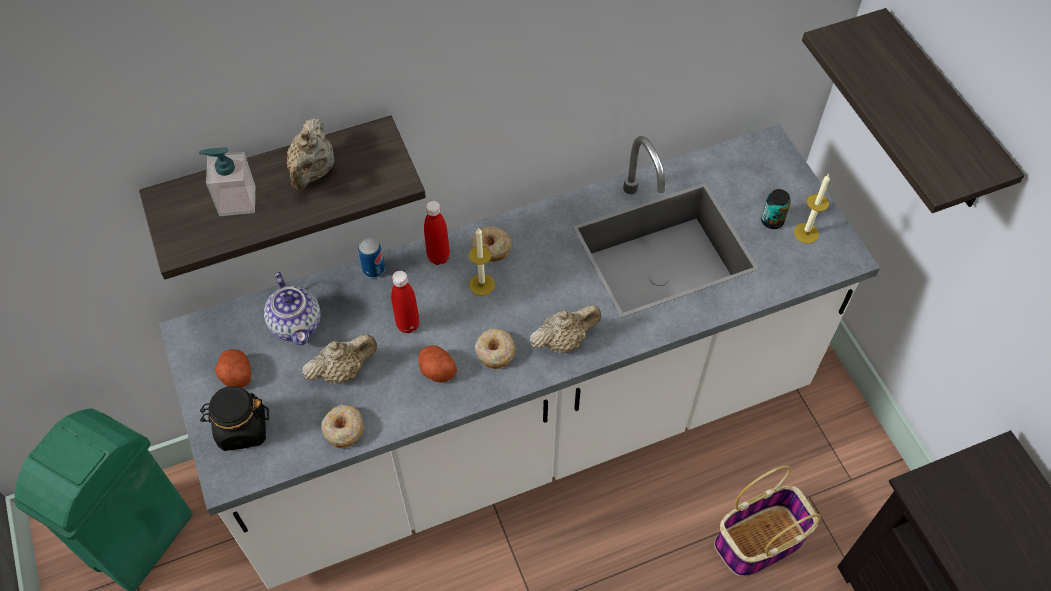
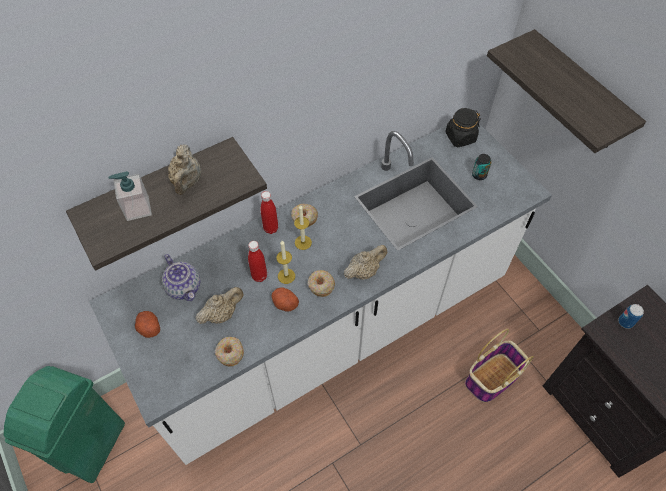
camera: 10 degrees left, 0 degrees up
(242, 429) = (160, 364): black jar -> black jar (460, 137)
(373, 269) = (229, 243): can -> can (625, 322)
(806, 233) = (502, 179): candle -> candle (286, 276)

